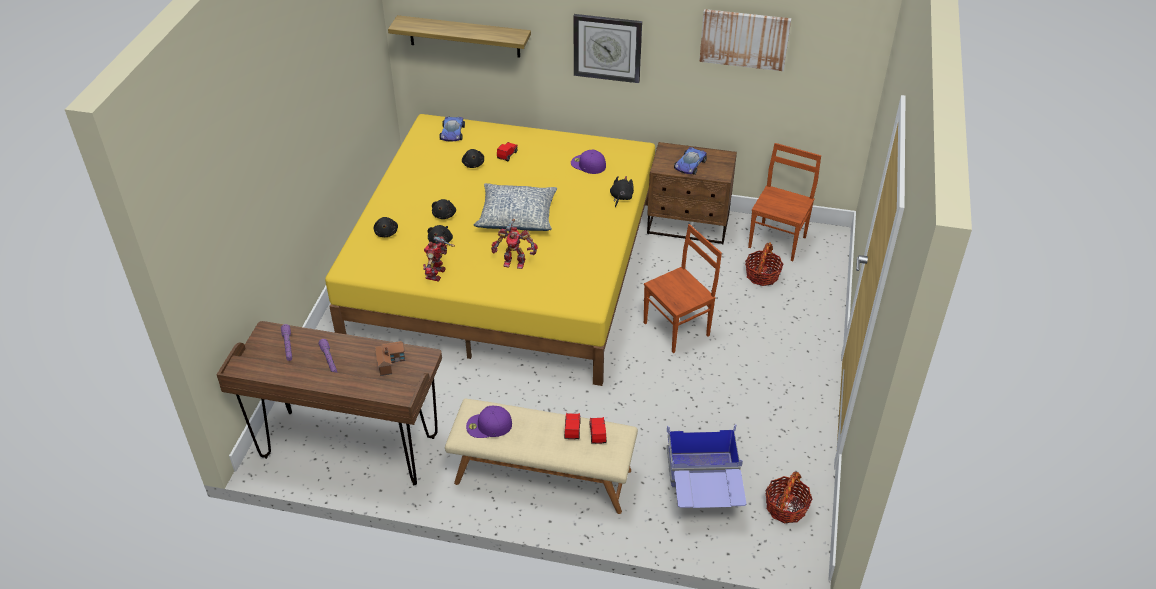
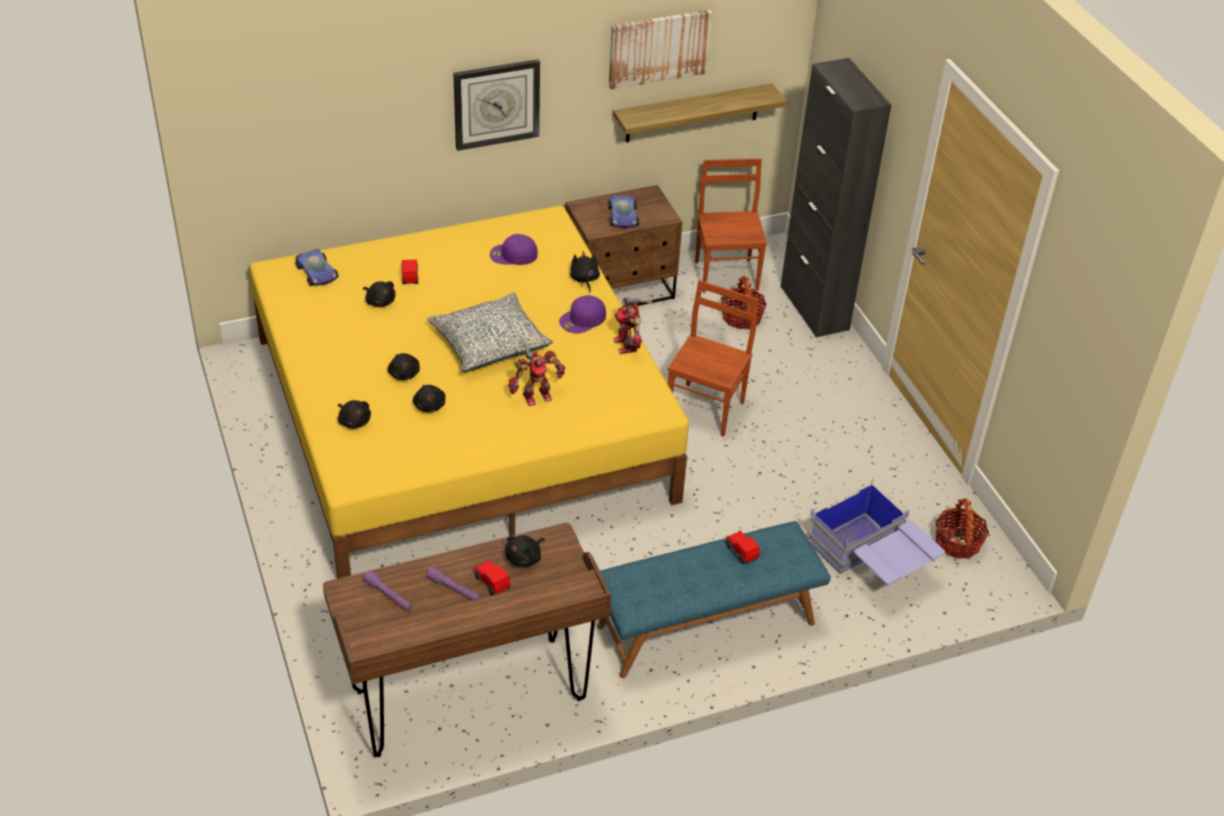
camera: 35 degrees left, 0 degrees up
(391, 360) = (525, 558): toy house -> black plush toy
(437, 274) = (462, 444): toy robot -> toy robot (627, 344)
(464, 36) = (307, 142): shelf -> shelf (692, 113)
(488, 425) = (653, 588): purple cap -> purple cap (582, 319)
(542, 477) = (706, 625): beige bench -> blue bench
(597, 434) = (770, 544): toy car -> toy car (492, 582)
(825, 290) = (814, 308): none -> black cabinet

